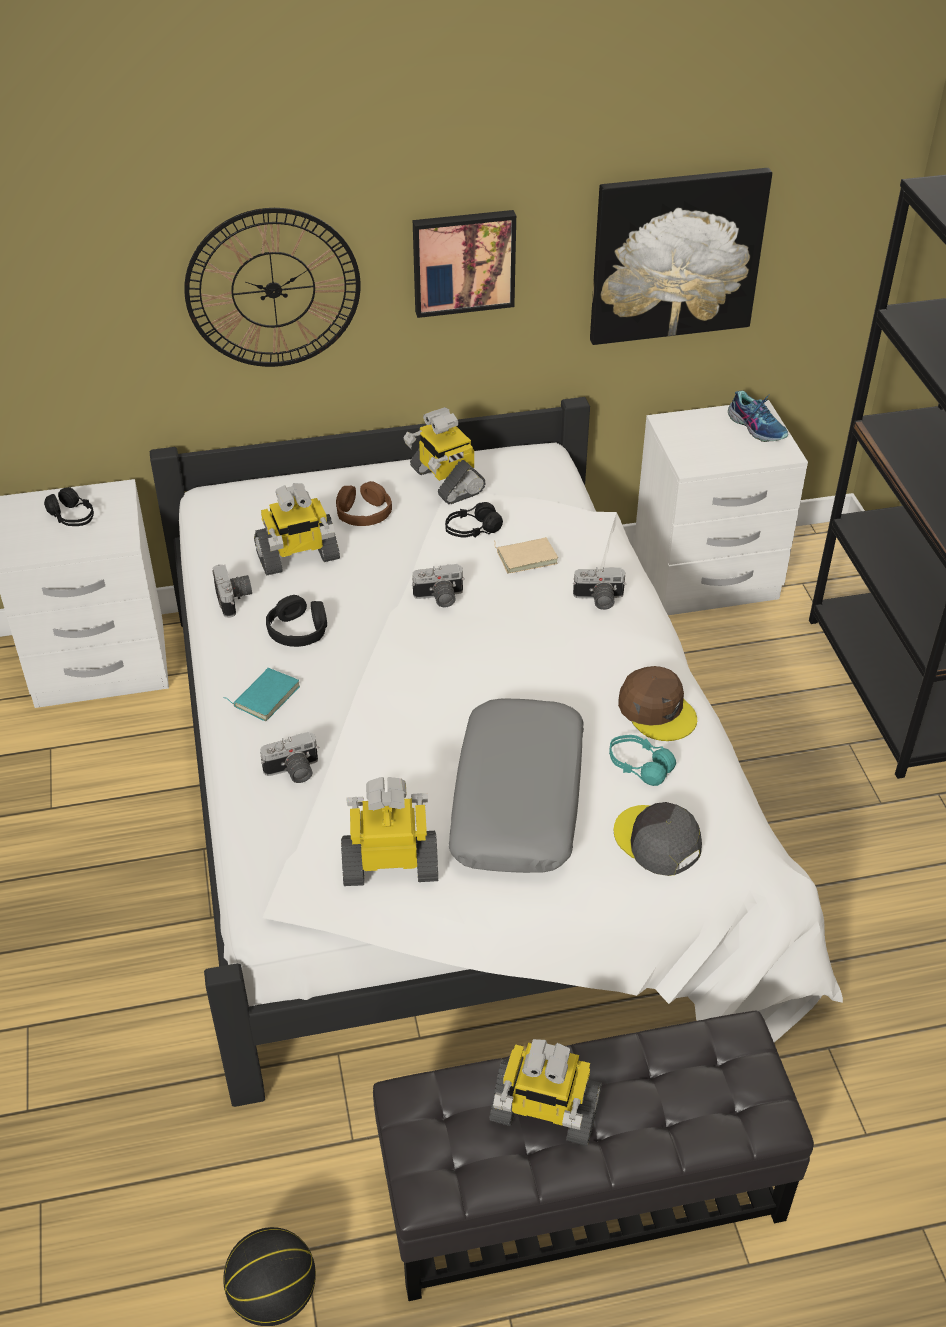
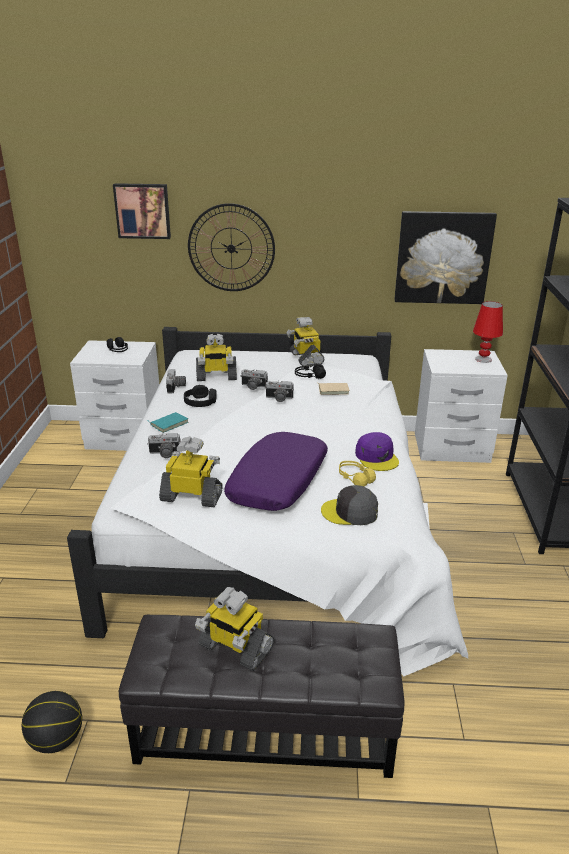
camera: 15 degrees right, 15 degrees down
(363, 513) = (258, 366): brown headphones -> none
(463, 261) = (328, 246): picture -> picture (143, 210)
(519, 800) = (278, 482): grey pillow -> purple pillow
(598, 600) = (364, 410): camera -> camera (253, 387)
(639, 766) = (355, 479): turquoise headphones -> yellow headphones
(657, 710) = (377, 457): brown cap -> purple cap
(657, 841) = (350, 512): grey cap -> grey cap turned 60 degrees counterclockwise
(757, 427) = (483, 359): shoe -> red table lamp

